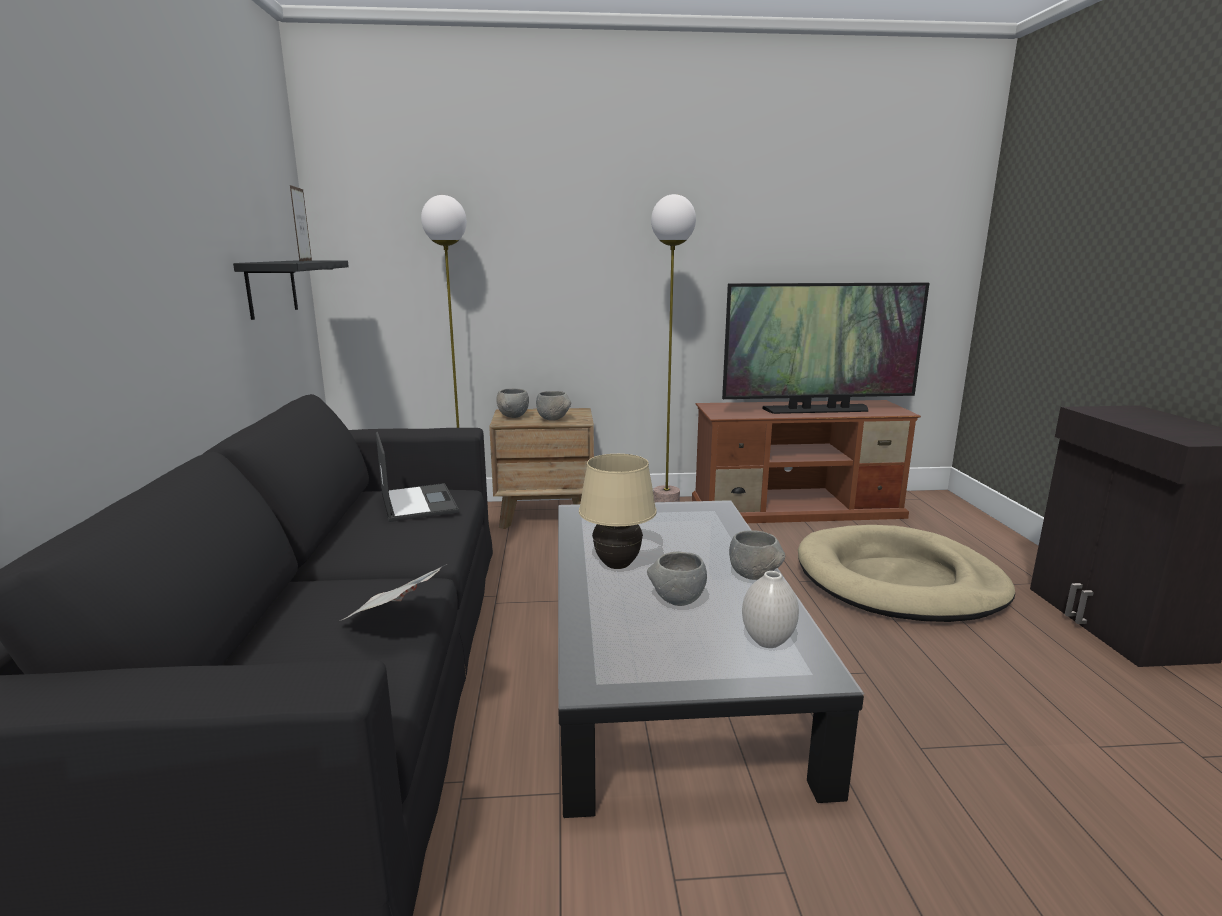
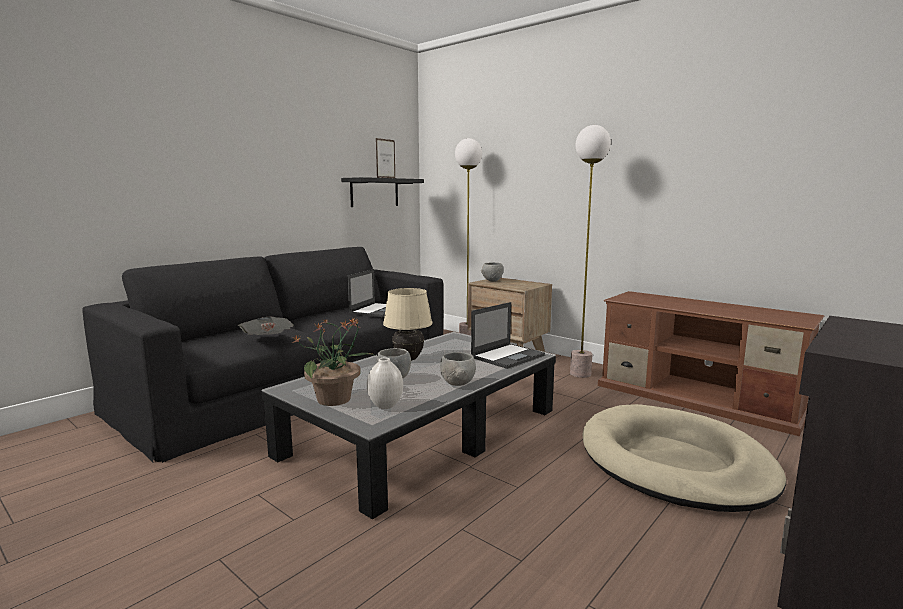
camera: 45 degrees right, 5 degrees down
(553, 420) = (508, 285): grey bowl -> none
(695, 664) = (335, 399): none -> potted plant
(701, 519) = (508, 356): none -> laptop
(817, 410) = (715, 309): television -> none

